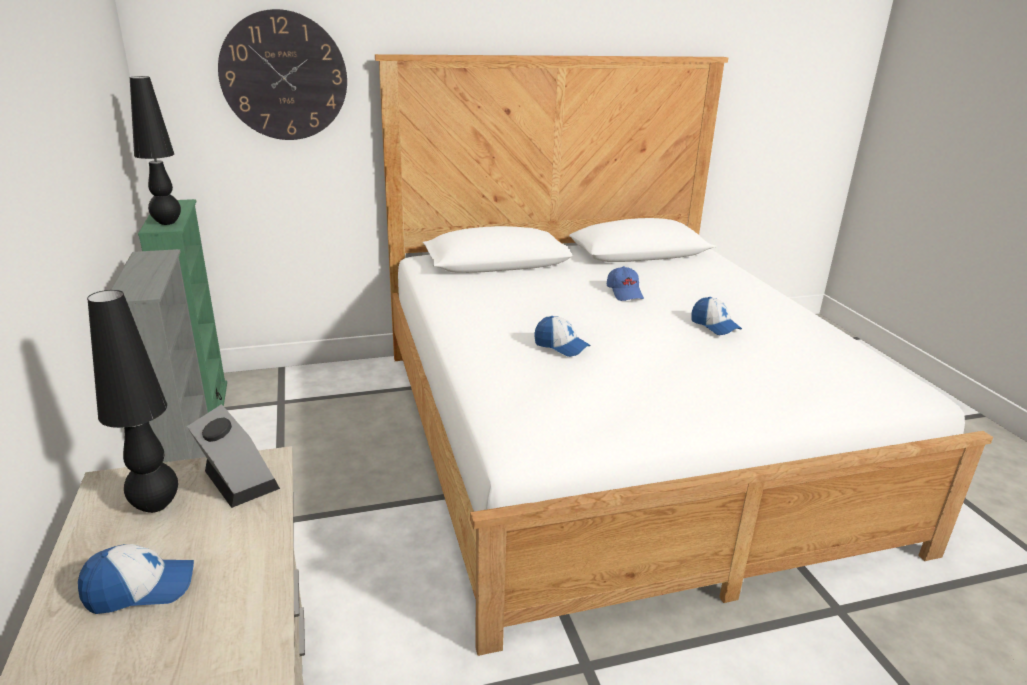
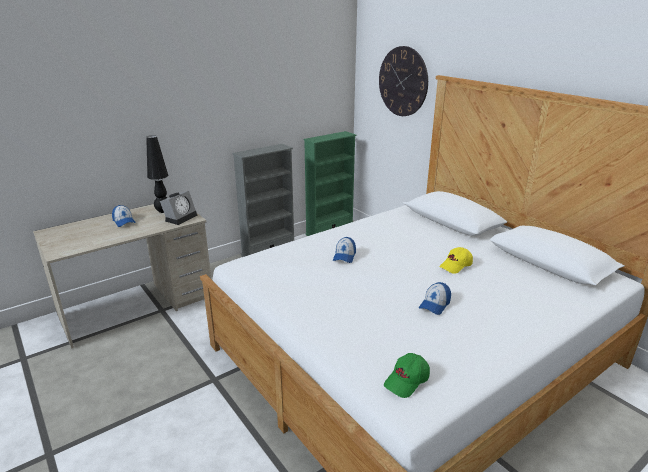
camera: 70 degrees right, 0 degrees up
(167, 223) = (319, 138): black table lamp -> none
(625, 293) = (456, 266): blue cap -> yellow cap
(868, 379) = (407, 381): none -> green cap

